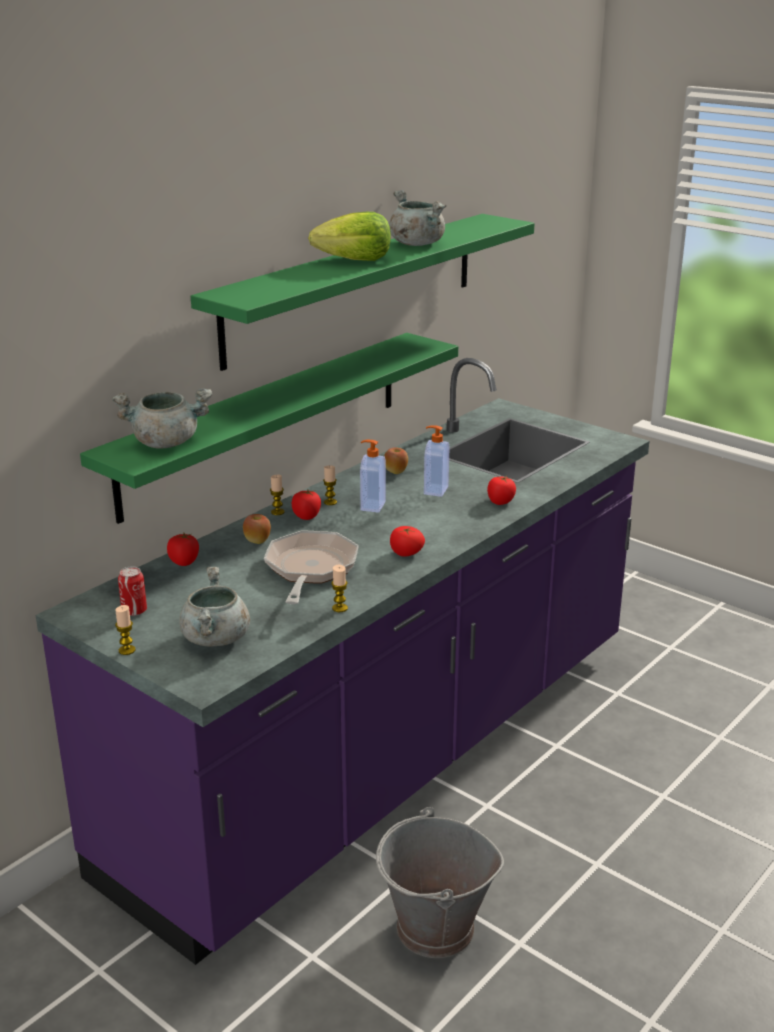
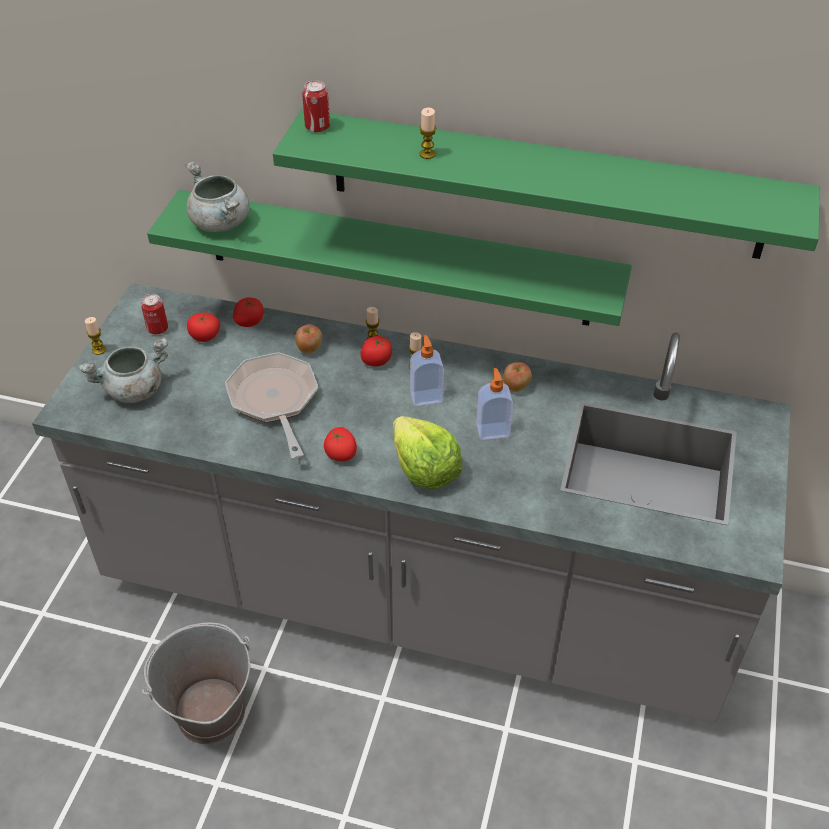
camera: 65 degrees right, 20 degrees up
(229, 293) = (317, 127): none -> can
(310, 570) = (275, 401): frying pan -> frying pan turned 90 degrees counterclockwise
(339, 608) = (215, 445): candle -> candle (427, 154)
(355, 260) = (498, 160): lettuce -> lettuce (424, 469)
(387, 754) = (414, 593): purple counter -> grey counter
(416, 244) = (608, 178): grey cooking pot -> none
(500, 501) = (501, 489): tomato -> tomato (205, 337)

